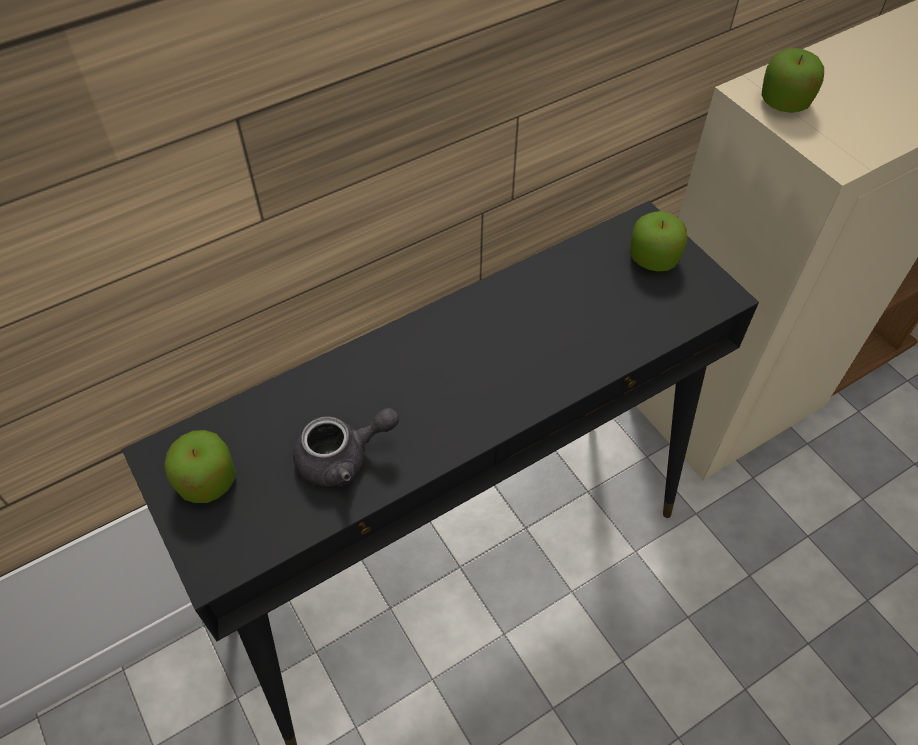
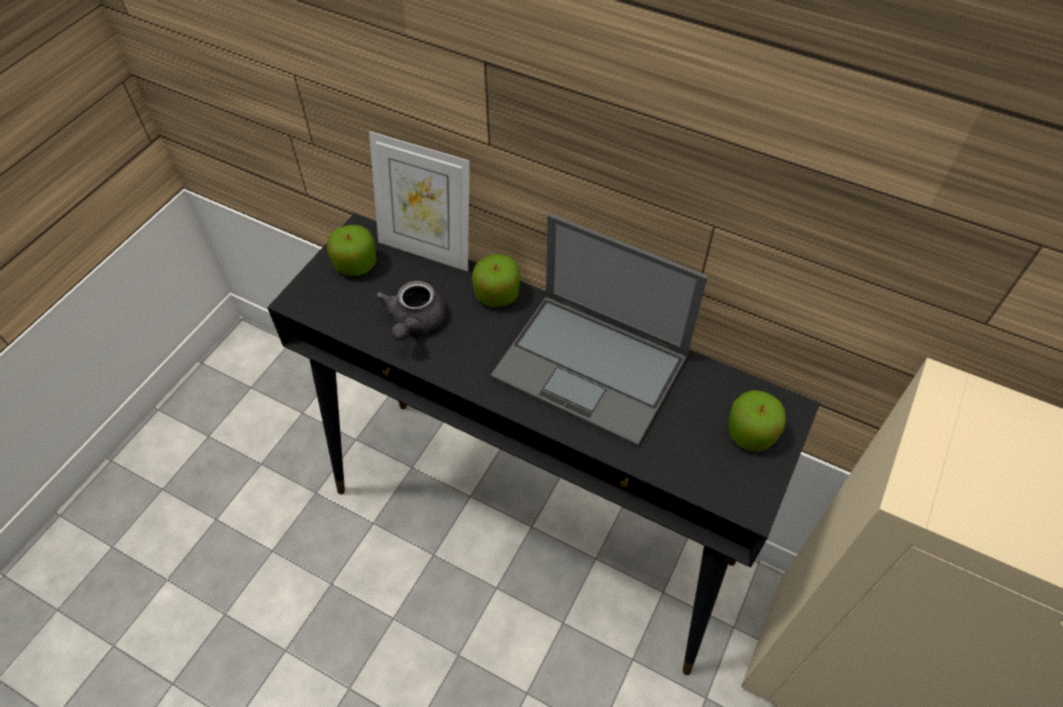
camera: 60 degrees right, 0 degrees up
(245, 399) = (427, 249): none -> picture frame
(343, 457) = (414, 323): grey teapot -> grey teapot turned 60 degrees clockwise
(511, 331) = (592, 367): none -> laptop
(784, 102) = (959, 420): apple -> apple (497, 294)

